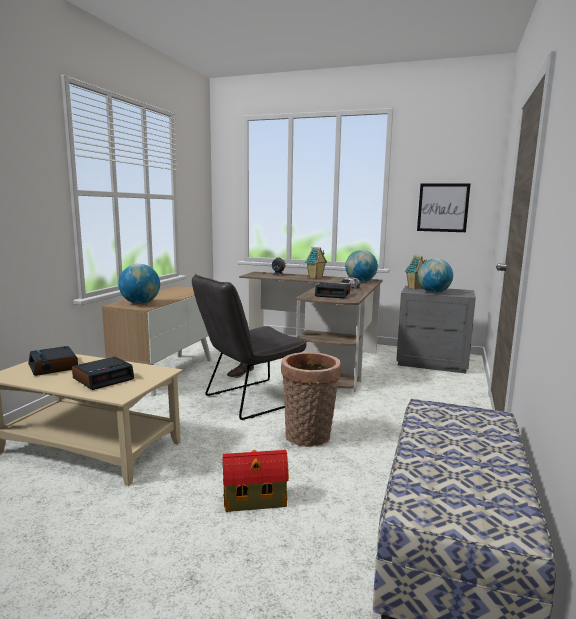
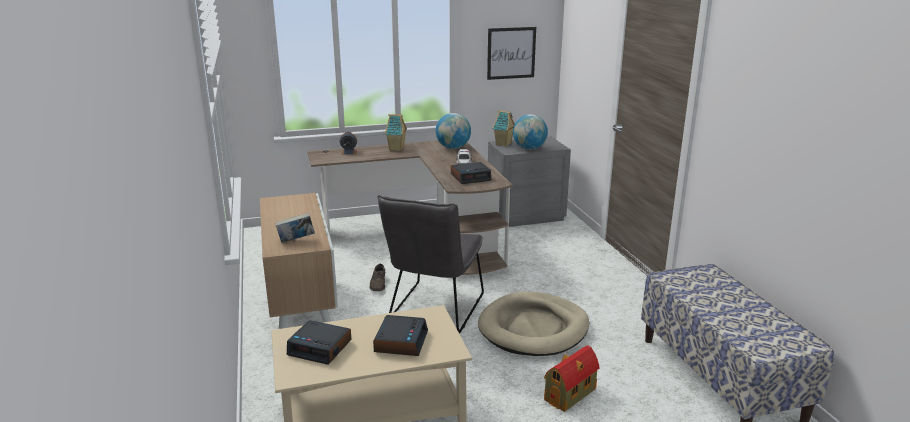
camera: 35 degrees left, 10 degrees up
(140, 303) = (296, 240): globe -> book
(309, 438) = (533, 328): basket -> beige dog bed

